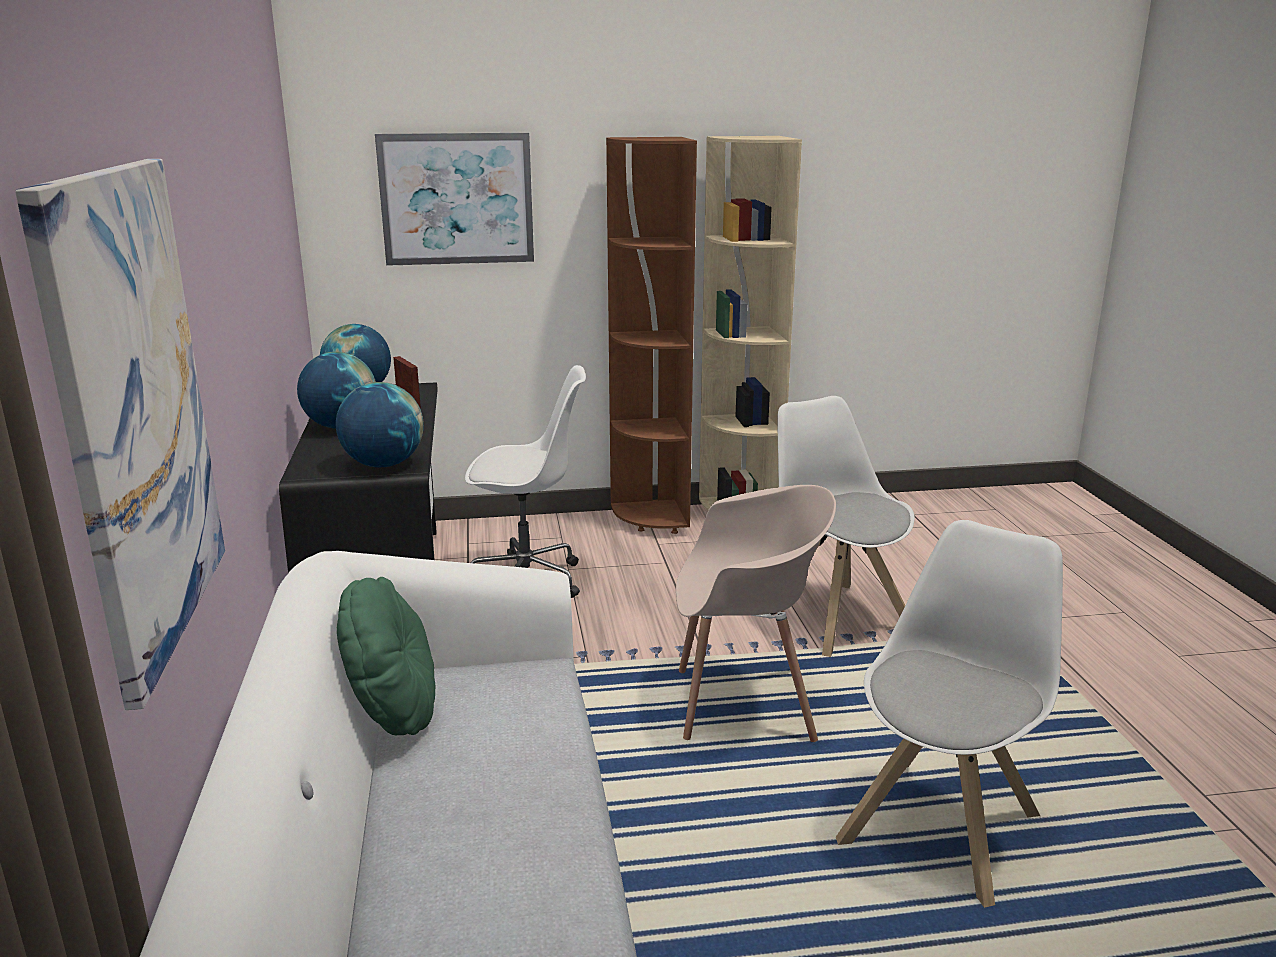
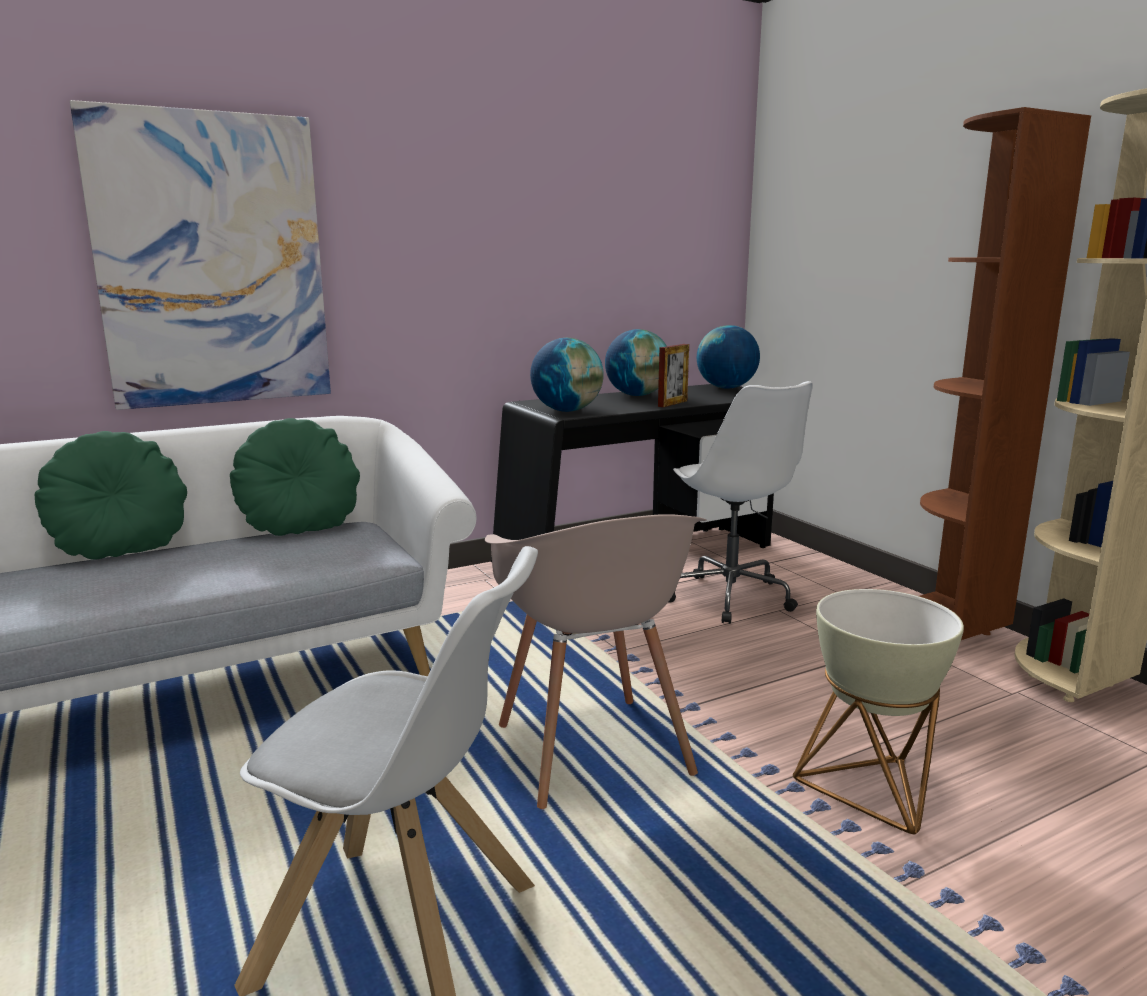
camera: 70 degrees right, 5 degrees down
(363, 863) = (122, 551): none -> green pillow
(457, 199) = (855, 214): picture -> none
(834, 616) = (870, 789): chair -> planter

